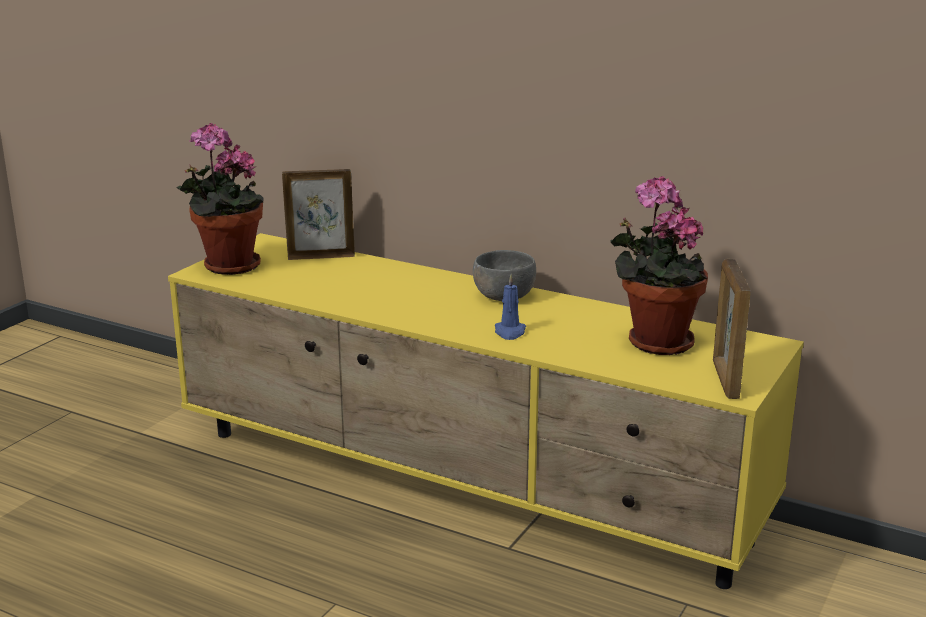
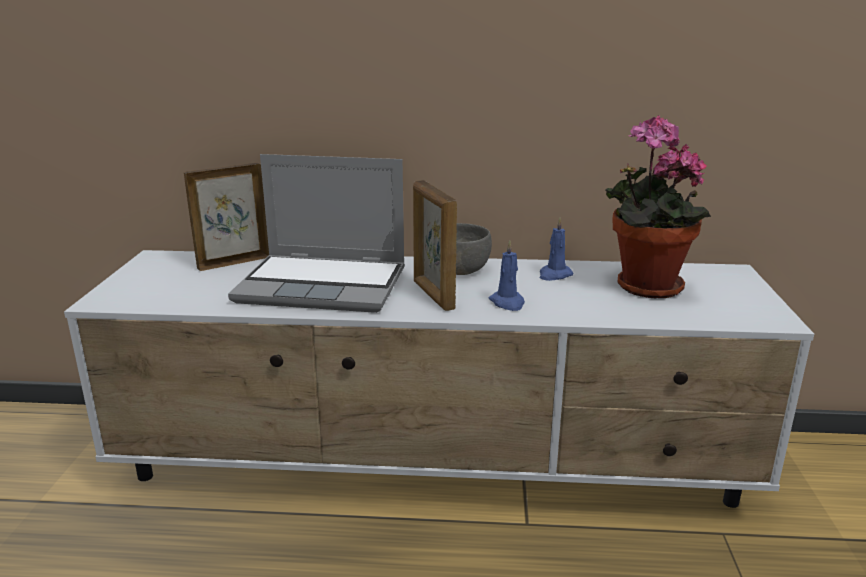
camera: 25 degrees left, 0 degrees up
(226, 266) = (133, 289): potted plant -> none
(375, 289) = (325, 285): none -> laptop
(466, 487) = (436, 468): yellow tv stand -> white tv stand
(585, 316) = (554, 275): none -> blue candle
(725, 380) = (748, 310): picture frame -> picture frame (433, 295)

